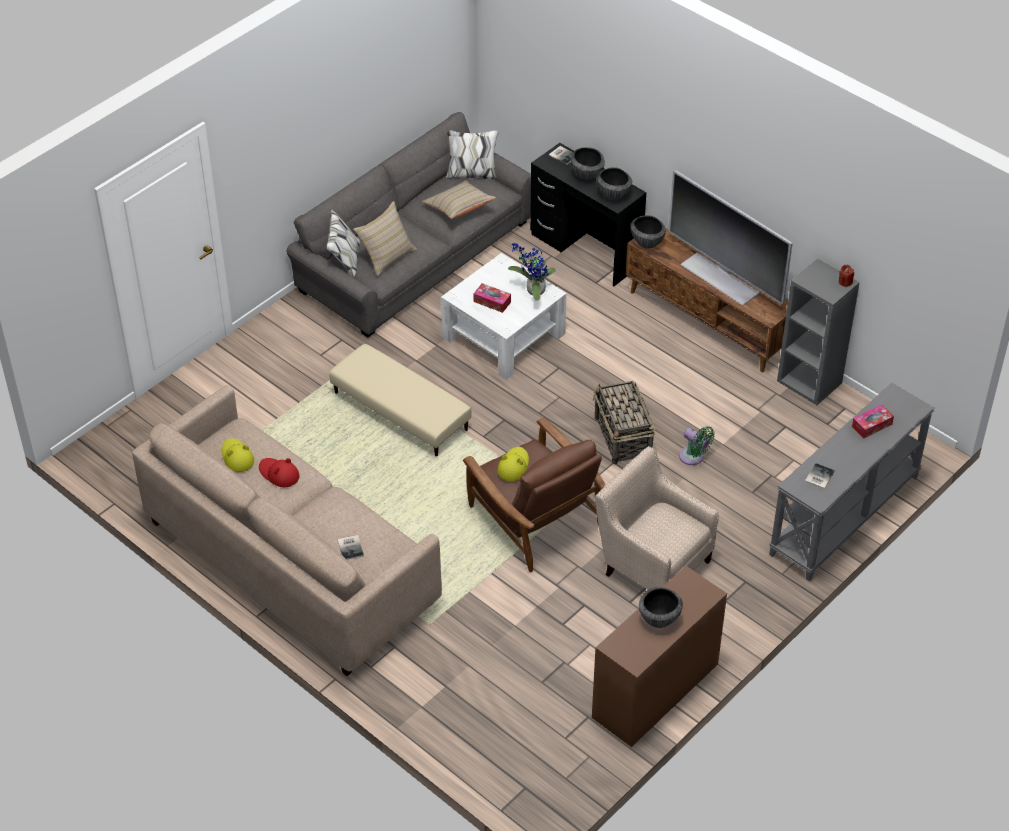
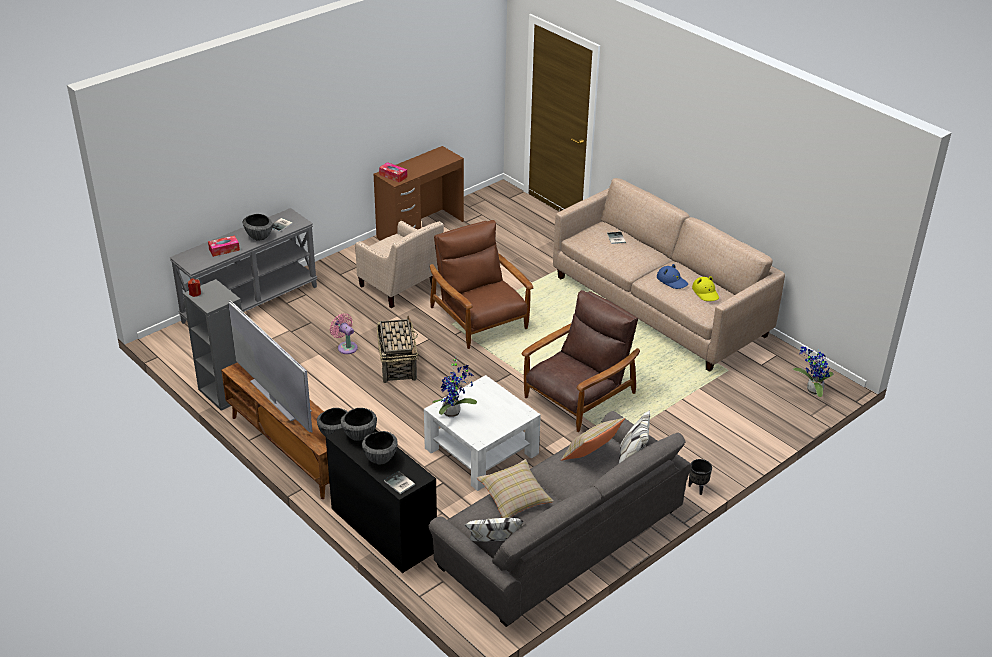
camera: 175 degrees left, 10 degrees down
(118, 444) = (812, 390): none -> potted plant
(275, 314) = (697, 488): none -> black planter
(279, 474) = (672, 281): red hat -> blue hat
(400, 411) = (578, 396): beige ottoman -> brown armchair
(492, 302) = (493, 405): tissue box -> tissue box (393, 176)
(513, 466) = (494, 296): yellow hat -> none
(659, 619) = (420, 166): bowl -> bowl (259, 237)
(693, 457) = (346, 347): green fan -> pink fan

